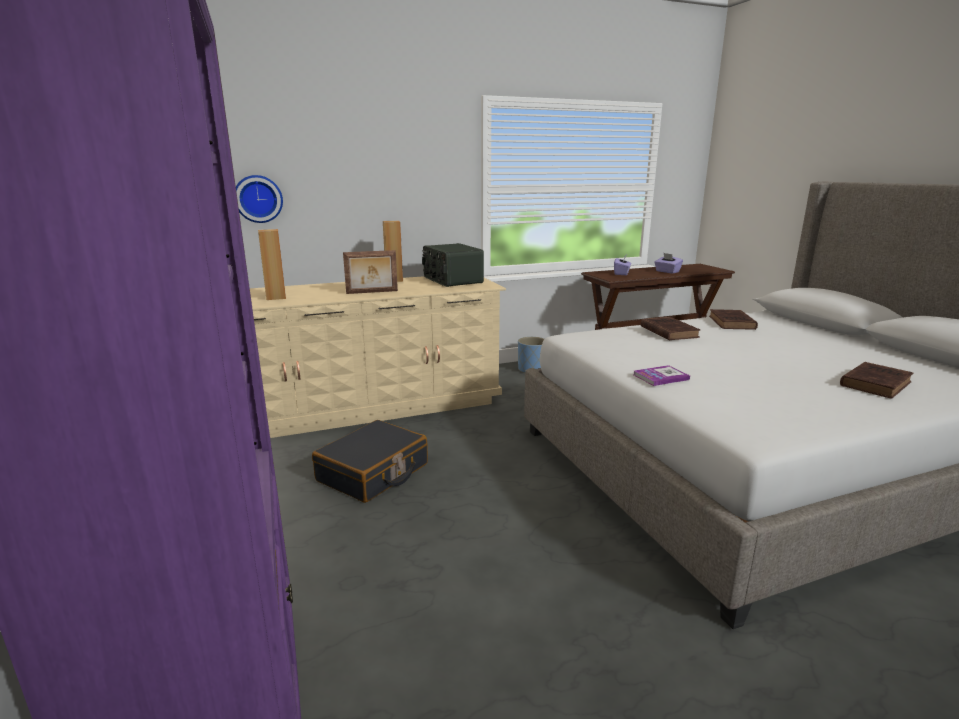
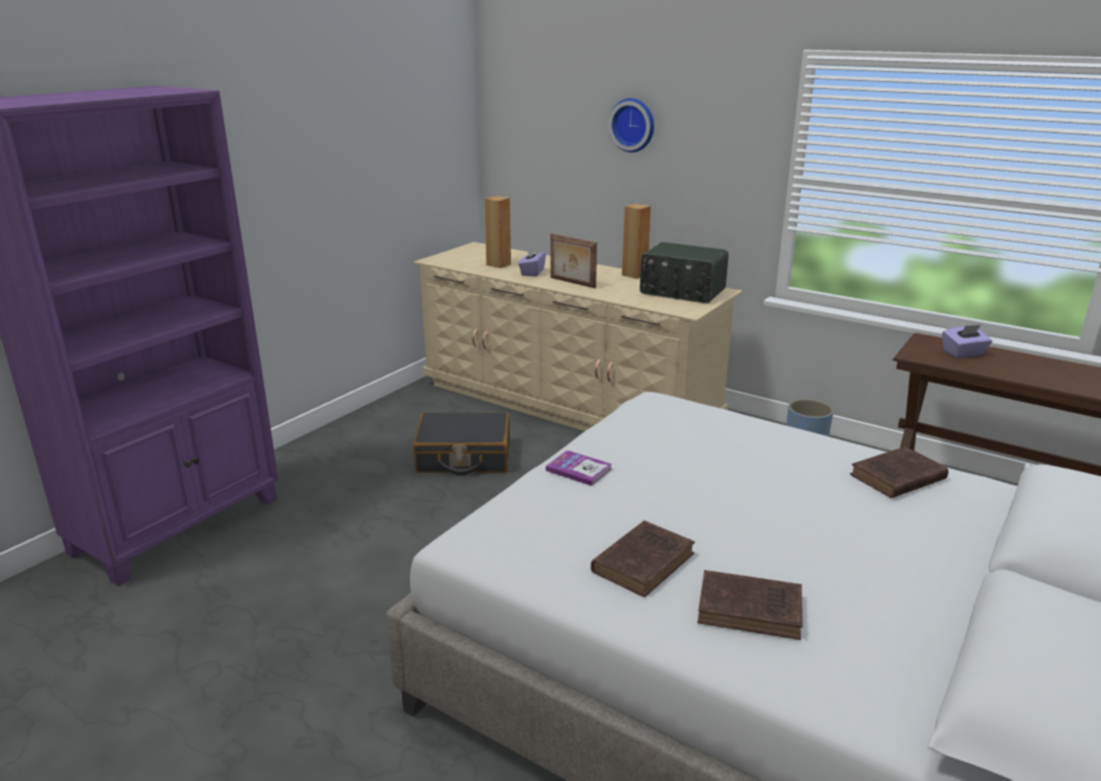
camera: 55 degrees right, 5 degrees up
(258, 199) = (545, 159): wall clock -> wall clock (633, 125)
(451, 280) = (682, 292): radio -> radio turned 90 degrees counterclockwise
(667, 271) = (1056, 376): purple tissue box -> purple tissue box (532, 272)
(668, 331) = (753, 442): brown book -> brown book (644, 561)

